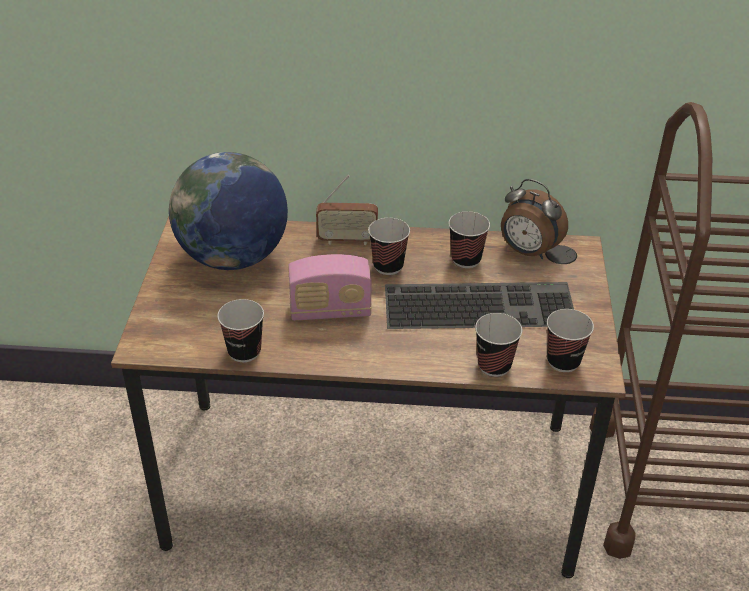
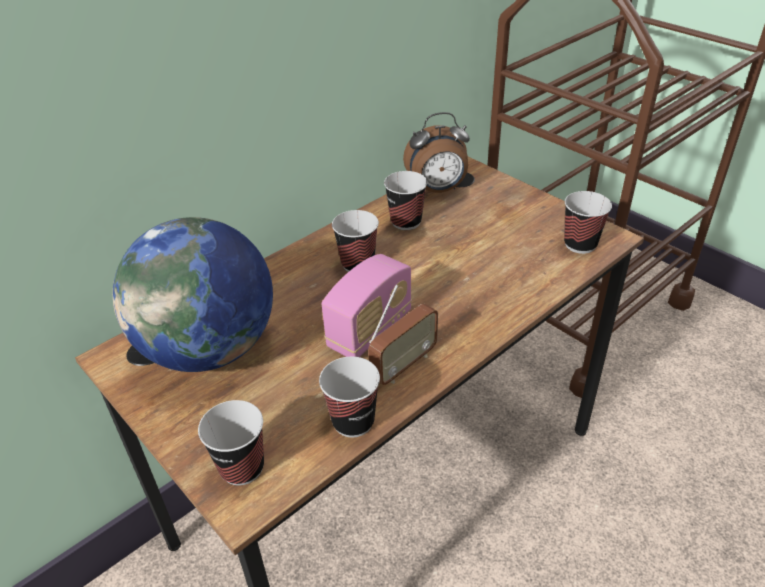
camera: 45 degrees left, 0 degrees up
(347, 240) = (292, 267): radio -> radio (403, 365)
(481, 304) = (468, 245): keyboard -> none
(494, 365) = (548, 279): cup -> cup (242, 468)

